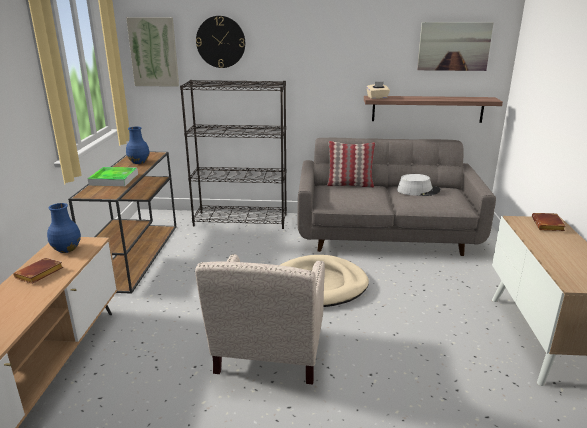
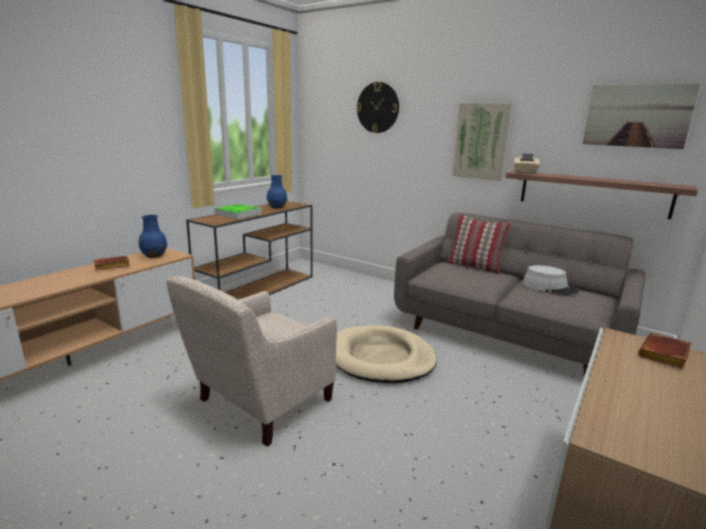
camera: 30 degrees right, 5 degrees down
(154, 52) = (324, 116): picture -> picture (481, 141)
(241, 220) = (372, 284): black bookcase -> none

